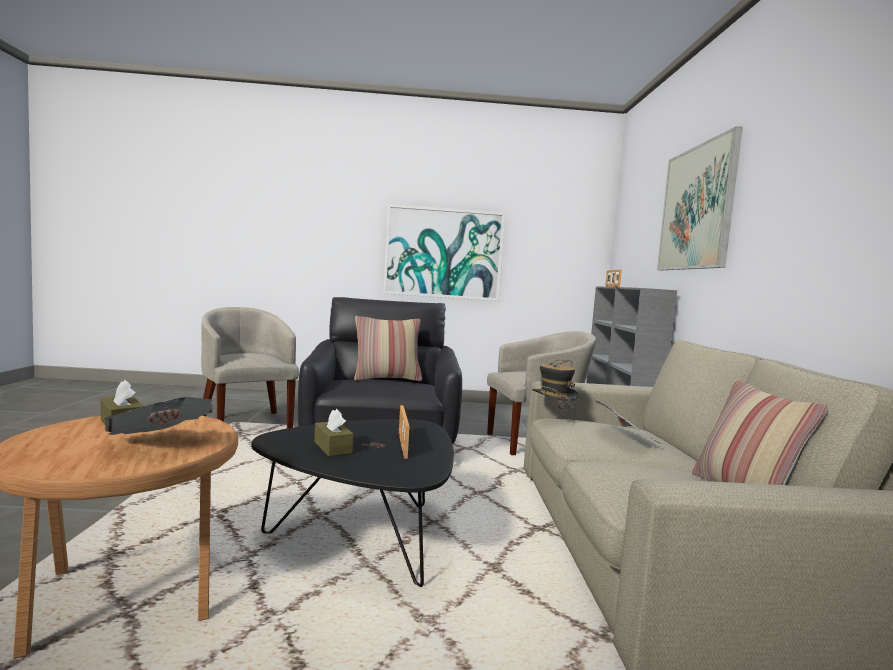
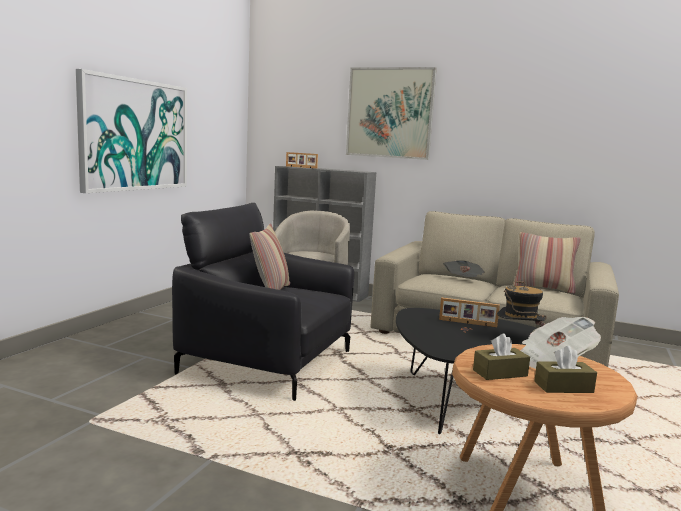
camera: 65 degrees left, 5 degrees up
(246, 423) = (105, 414): beige armchair -> none
(333, 447) = (472, 339): brown tissue box -> brown tissue box (563, 387)
(552, 417) = (421, 280): hat -> hat (518, 338)

